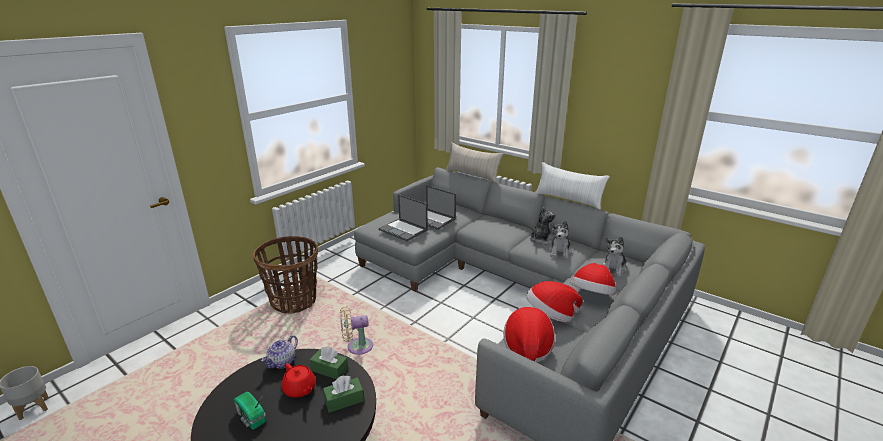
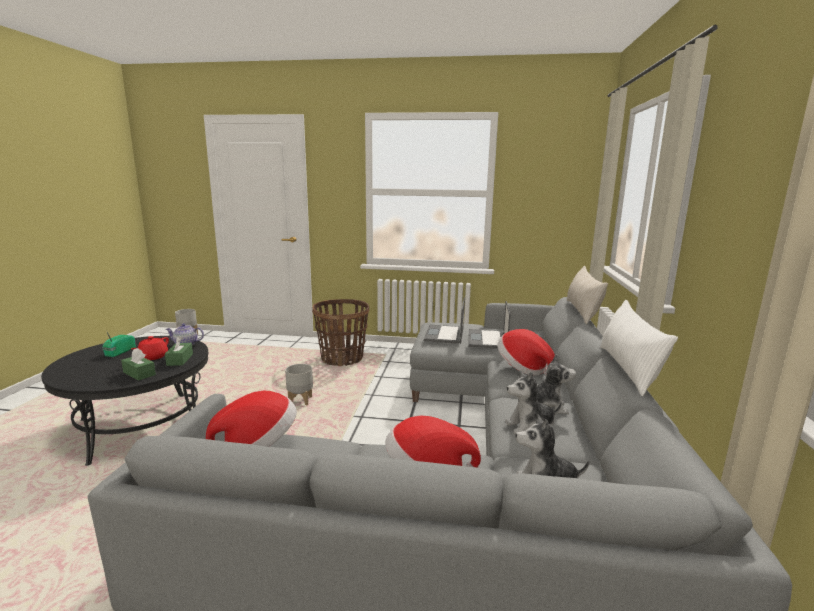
camera: 60 degrees right, 10 degrees down
(357, 347) = (300, 401): beige fan -> grey planter
(550, 316) = (344, 450): hat -> hat (523, 368)

